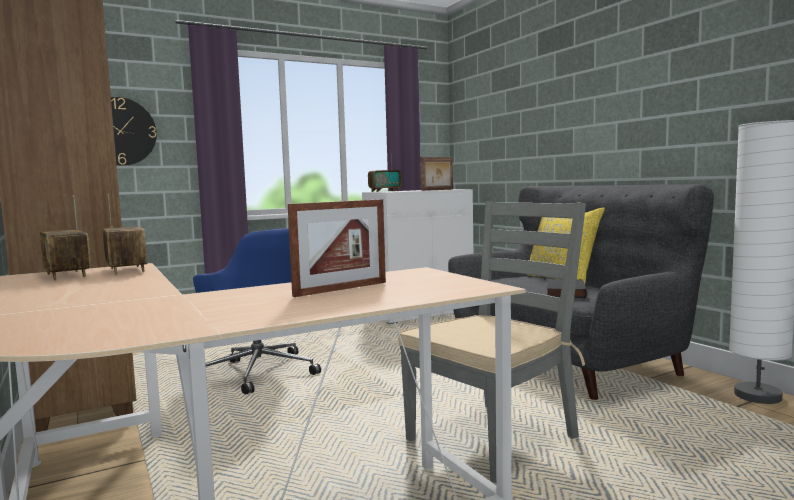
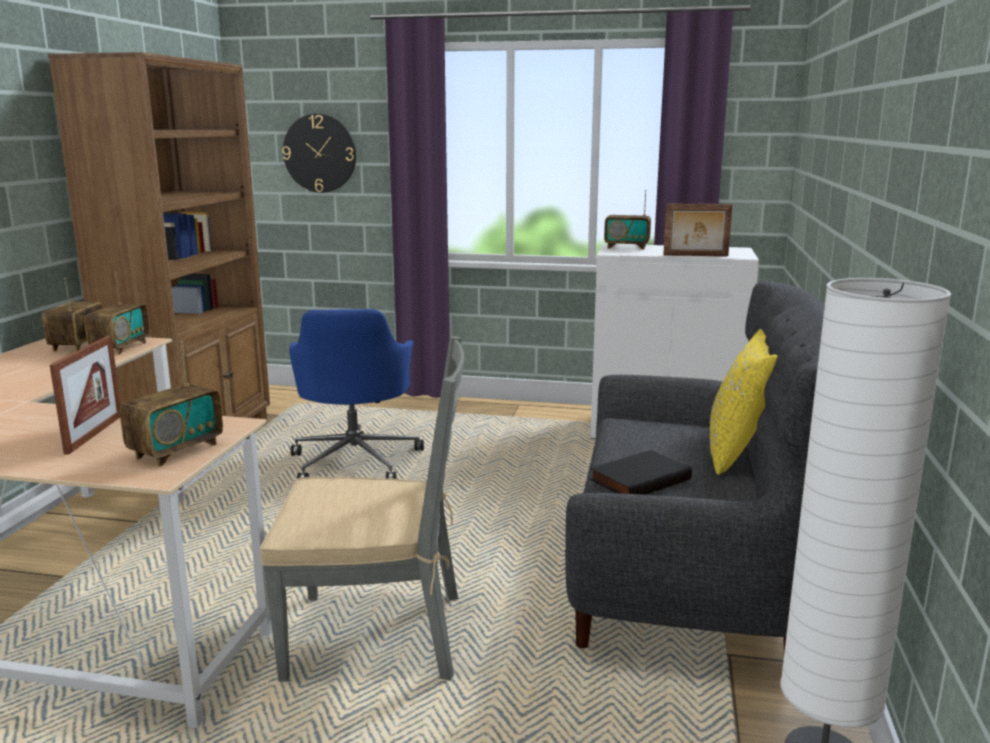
camera: 40 degrees right, 10 degrees up
(341, 289) = (94, 434): picture frame -> picture frame turned 90 degrees counterclockwise
(443, 281) = (176, 451): none -> radio

